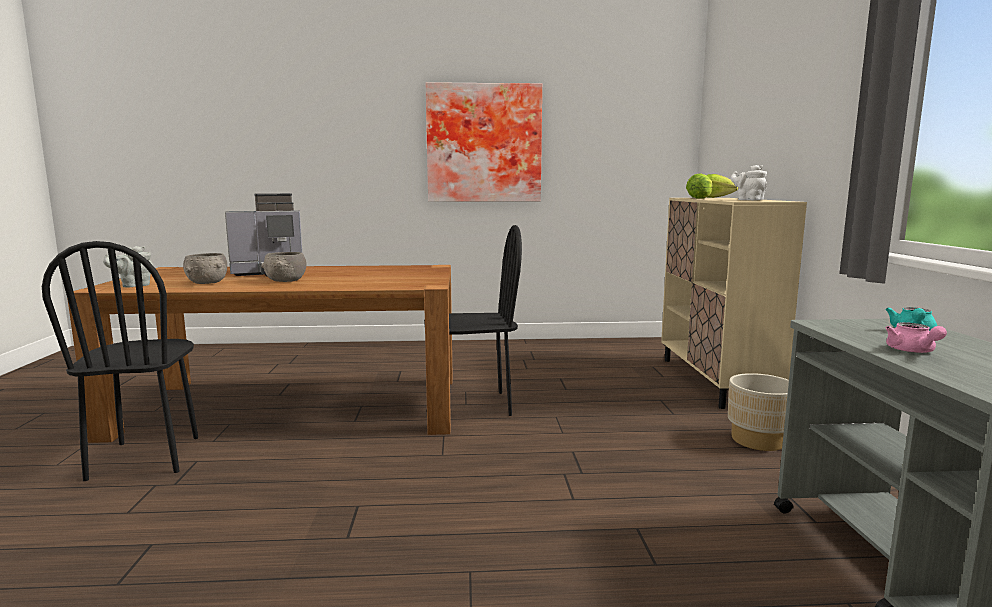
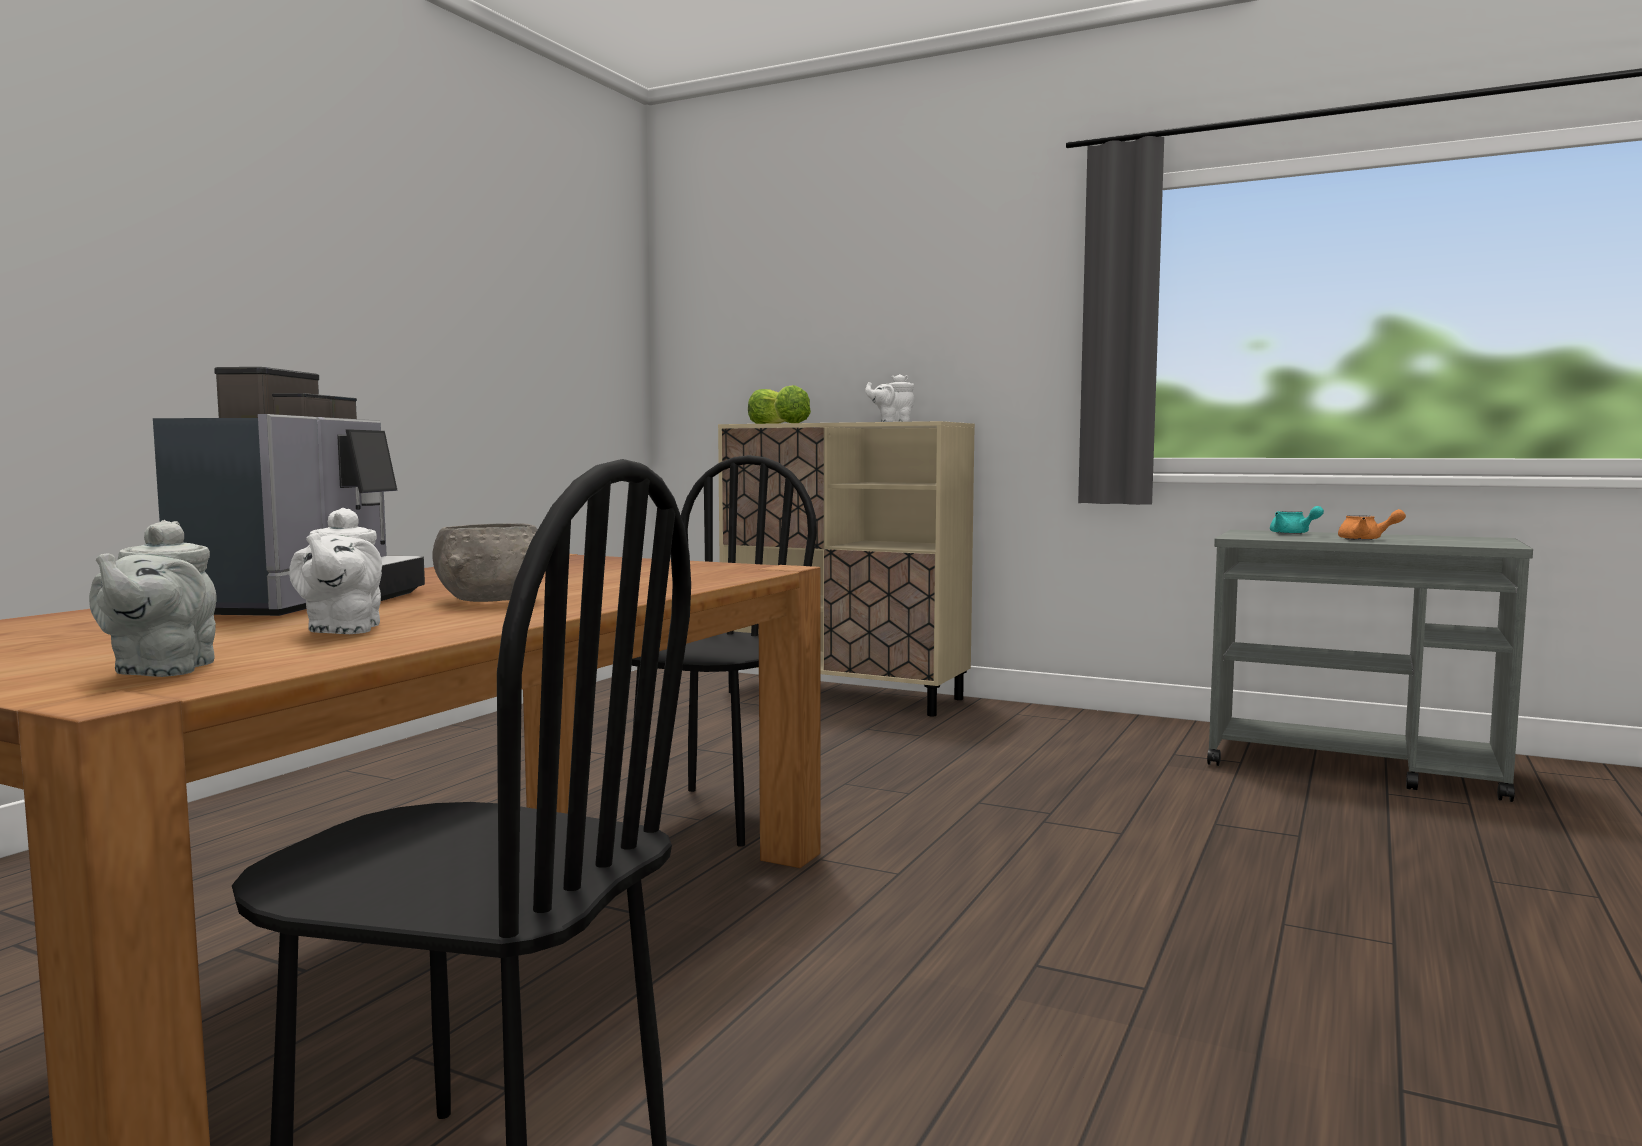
camera: 60 degrees left, 5 degrees down
(207, 283) = (342, 630): grey bowl -> white teapot
(484, 143) = (364, 301): picture -> none
(758, 440) = (1041, 728): beige planter -> none
(912, 351) = (1366, 539): pink teapot -> orange teapot

